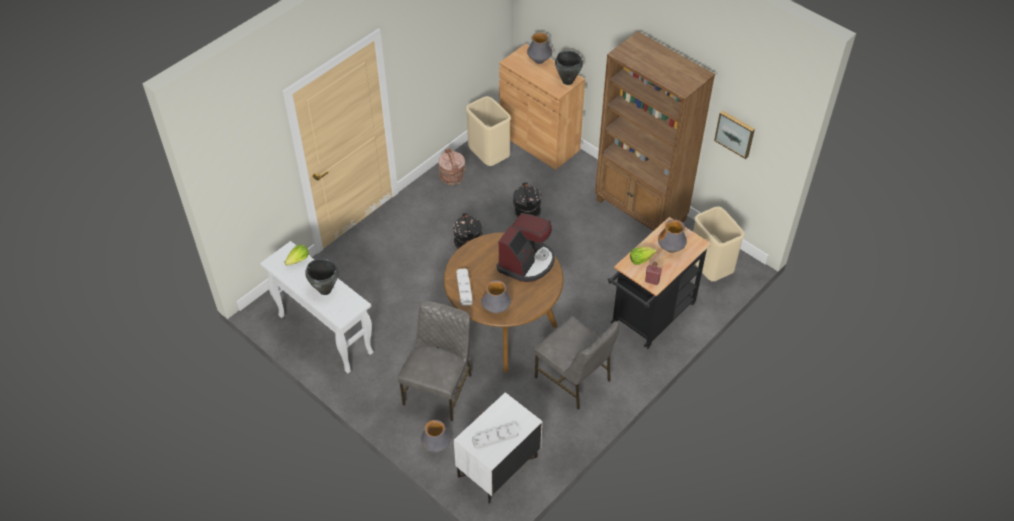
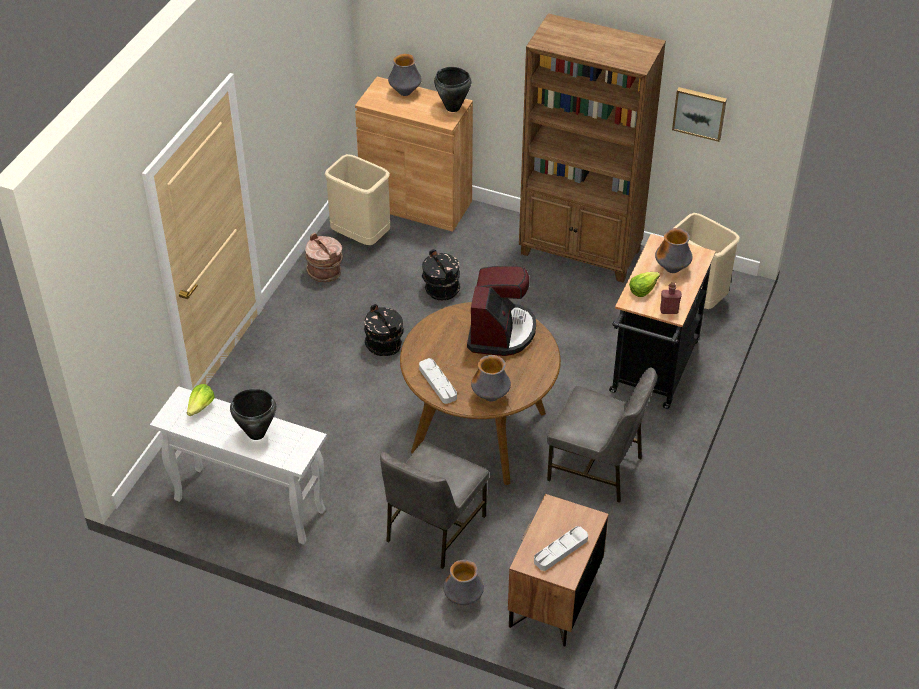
camera: 20 degrees left, 5 degrees down
(439, 389) = (433, 529): grey chair -> grey chair turned 150 degrees counterclockwise
(498, 467) = (554, 600): white nightstand -> brown nightstand

